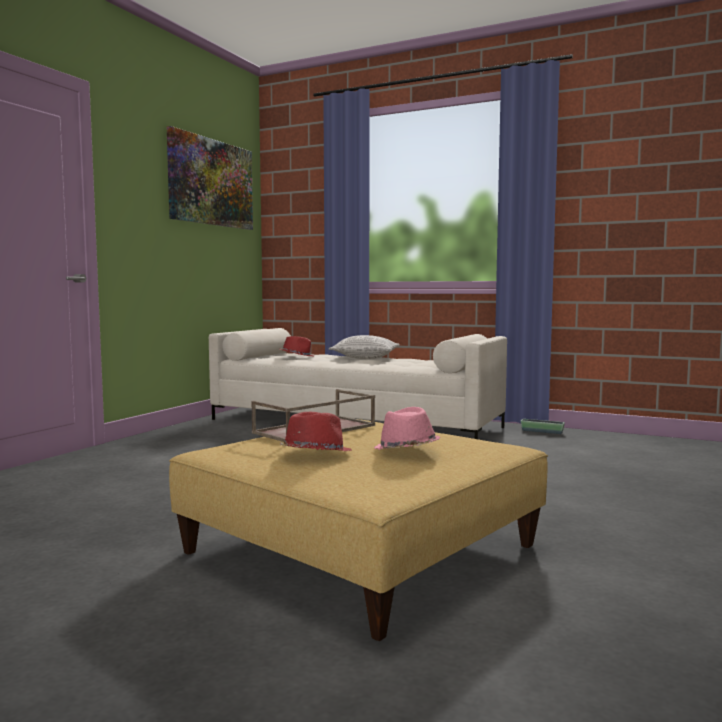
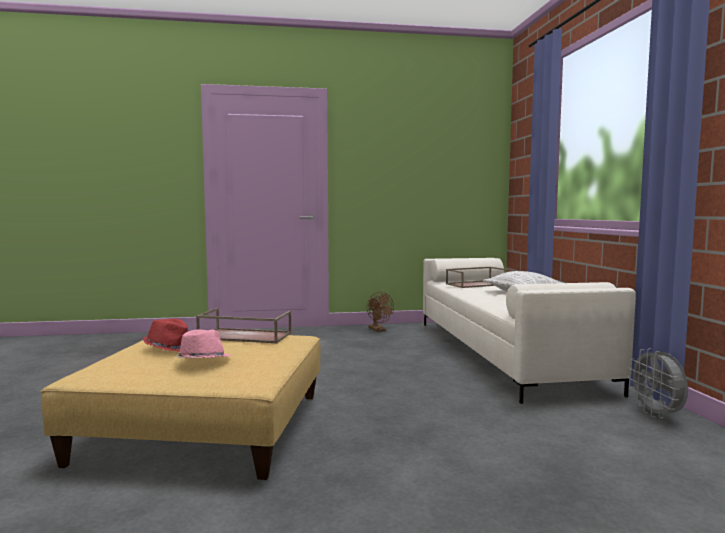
camera: 55 degrees right, 0 degrees up
(183, 433) = (378, 330): none -> brown fan
(211, 182) = (445, 139): picture -> none
(297, 356) = (476, 284): red hat -> brown tray
(542, 431) = (657, 415): planter -> grey fan

